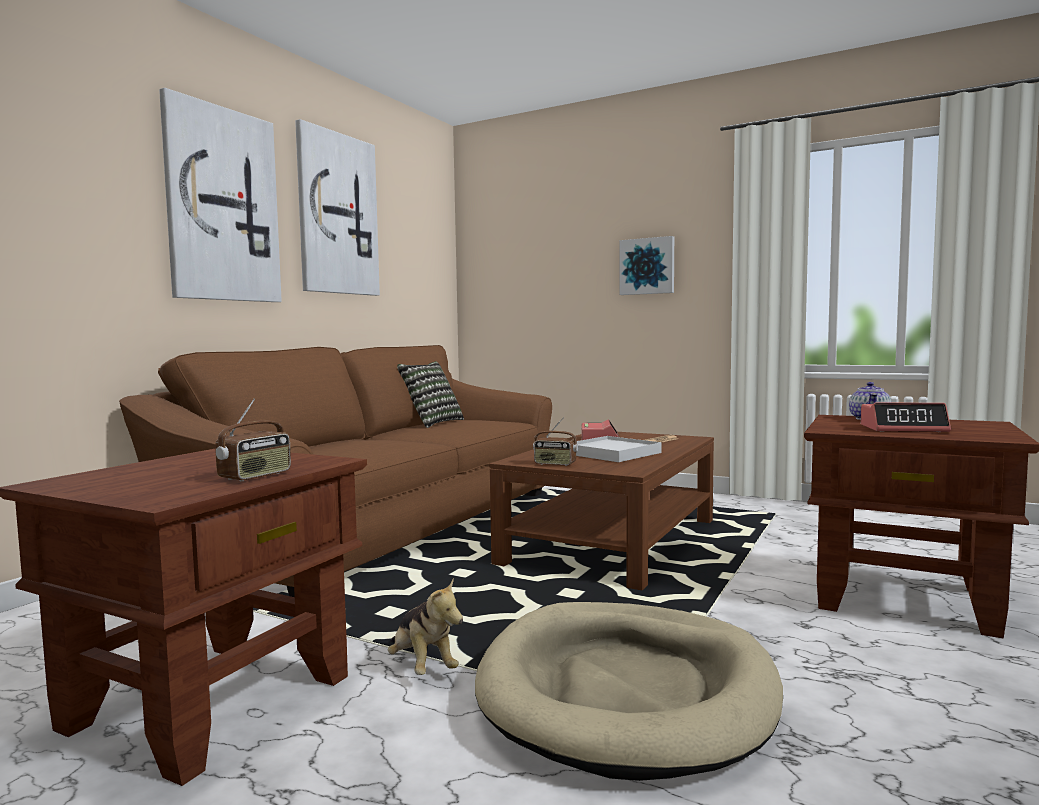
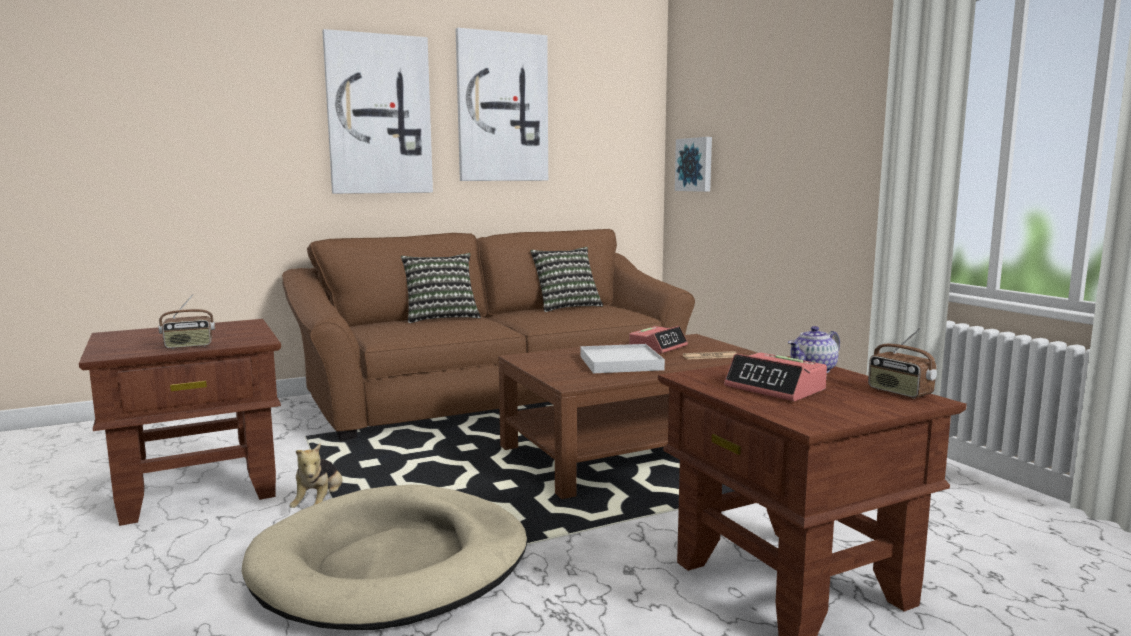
camera: 35 degrees right, 5 degrees up
(334, 442) = (441, 317): none -> pillow
(555, 464) = (538, 365): radio -> radio (899, 392)
(647, 266) = (814, 149): picture -> picture (695, 164)

